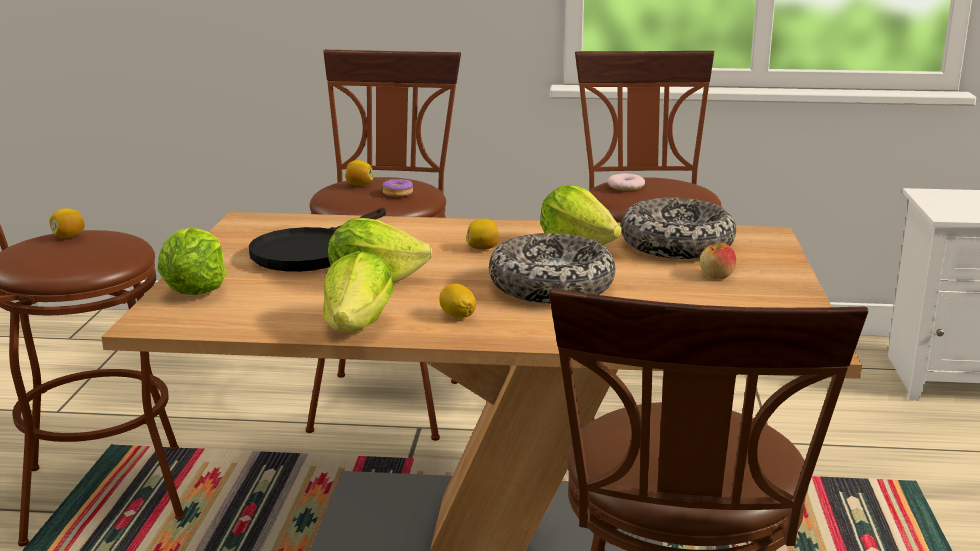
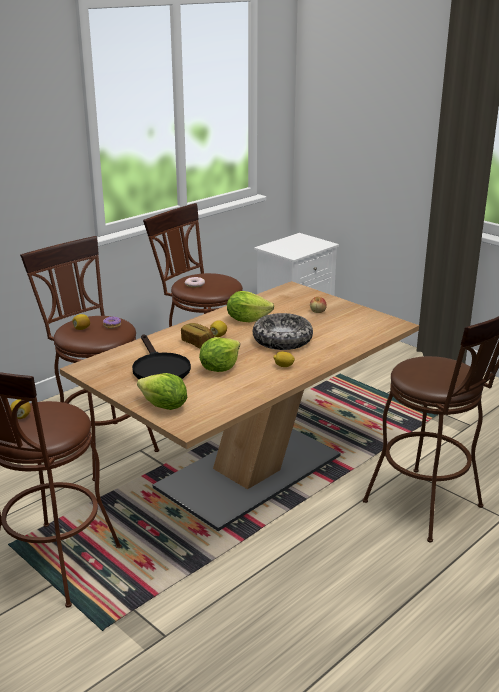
camera: 50 degrees left, 5 degrees up
(358, 326) = (264, 387): lettuce -> none
(434, 246) = (198, 343): none -> bread
(676, 245) = (277, 304): bowl -> none

